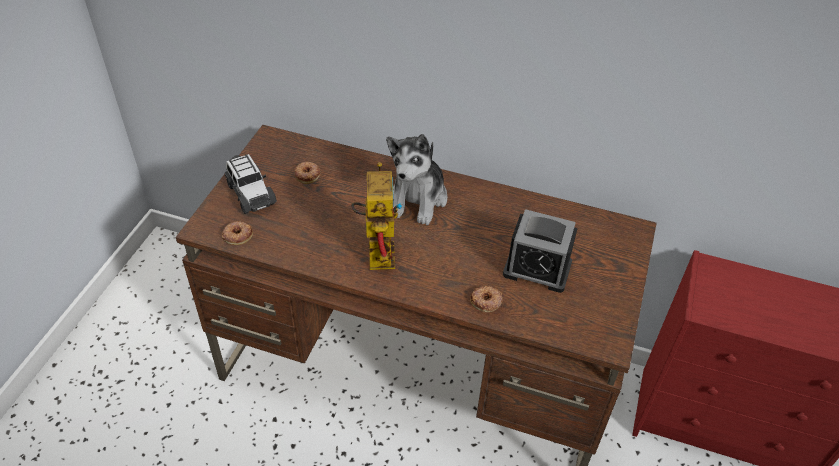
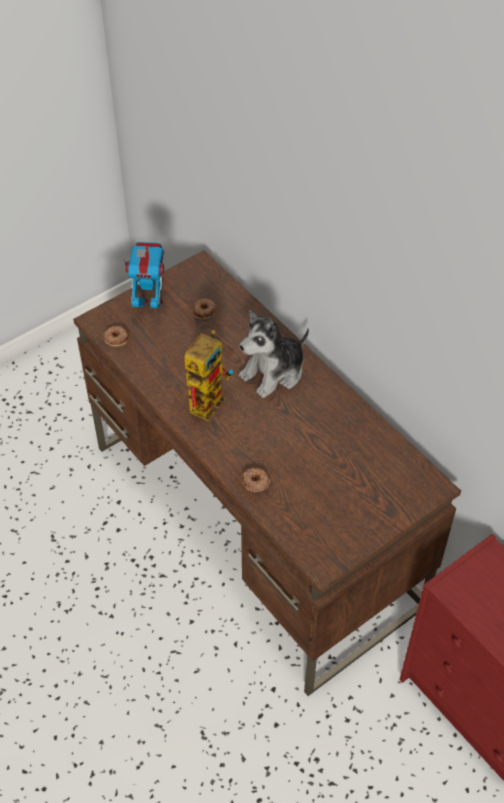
camera: 35 degrees right, 5 degrees up
(250, 193) = (150, 307): toy car -> toy robot
(537, 269) = (319, 477): alarm clock -> none

